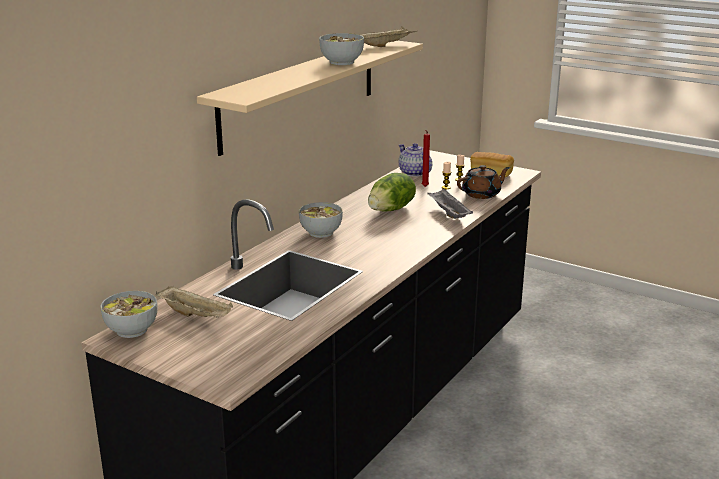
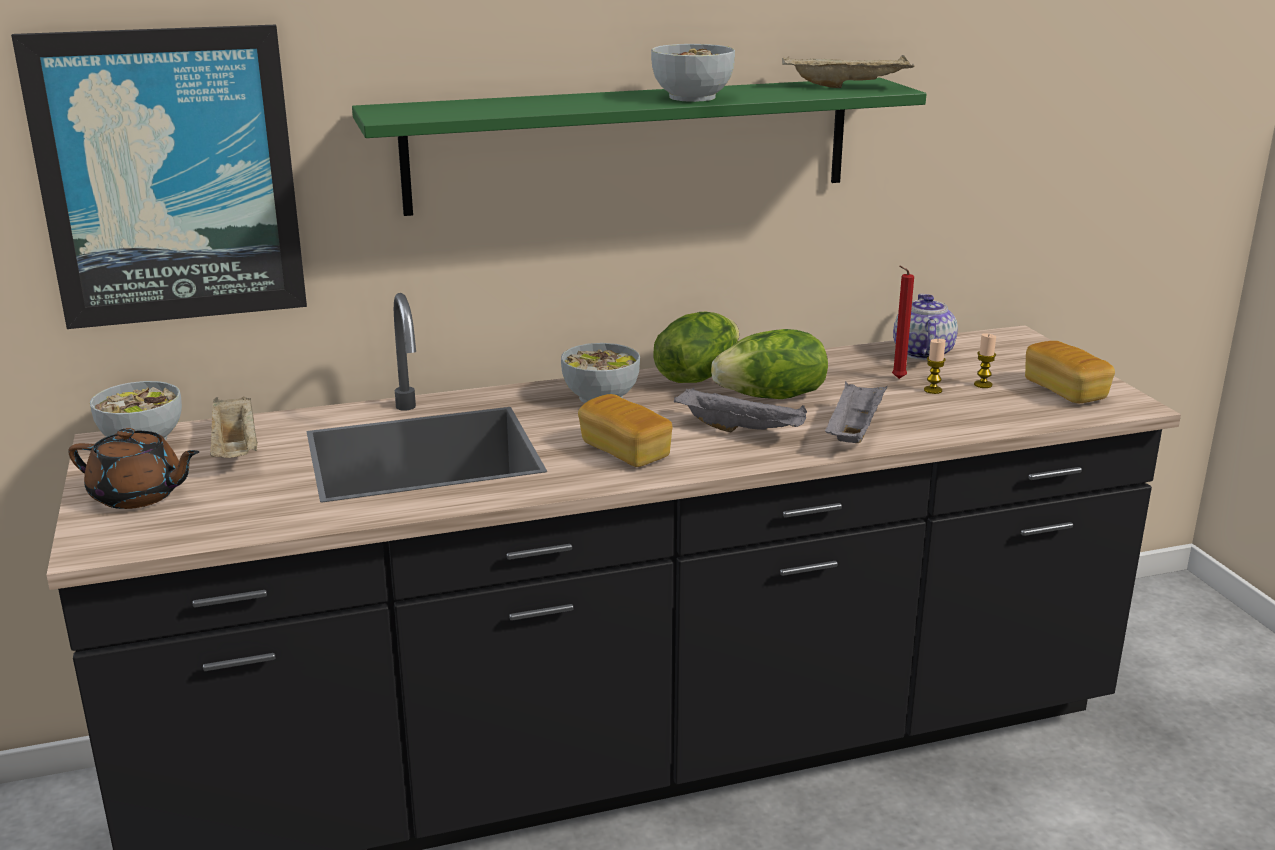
camera: 40 degrees right, 0 degrees up
(118, 160) = (169, 177): none -> picture
(301, 93) = (631, 145): beige shelf -> green shelf
(343, 210) = (696, 376): none -> lettuce
(378, 251) = (625, 451): none -> bread
(406, 227) = (742, 430): none -> grey tray
(482, 194) = (978, 419): brown teapot -> brown teapot (139, 495)

